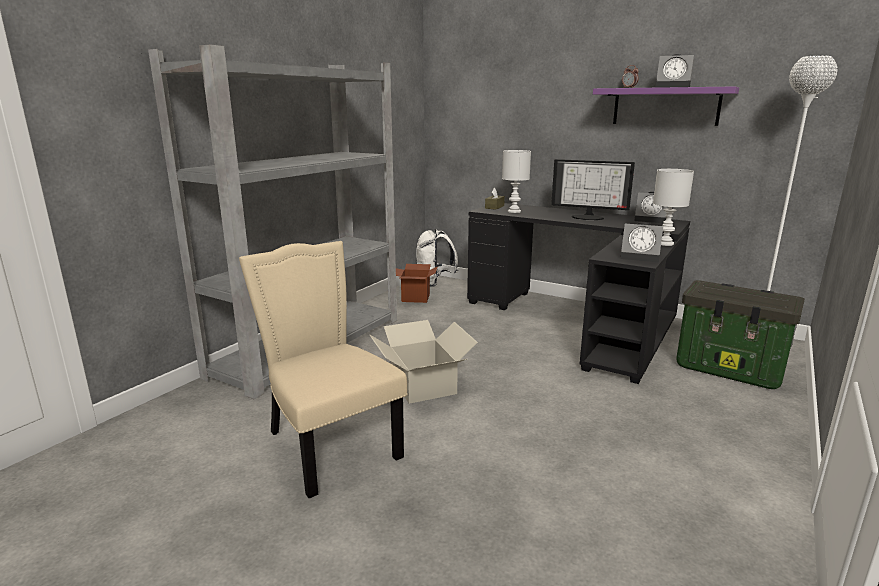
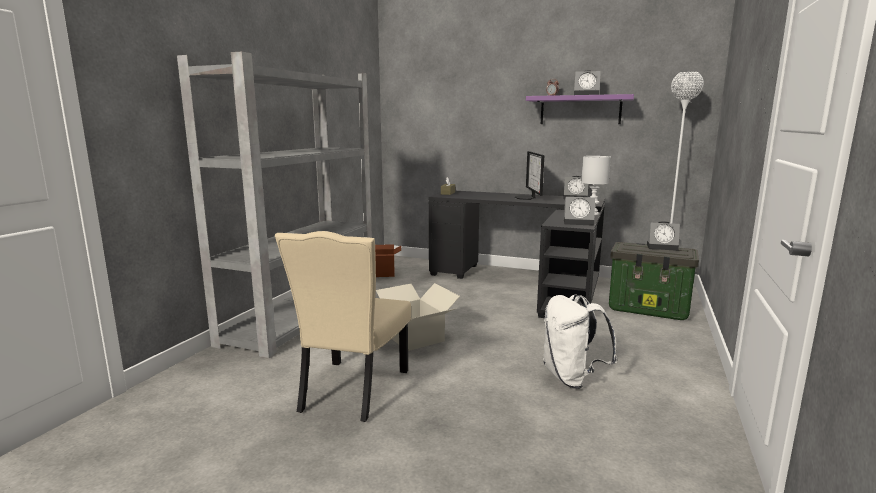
camera: 10 degrees left, 5 degrees down
(331, 448) = (353, 388): beige chair -> beige chair turned 120 degrees counterclockwise
(434, 283) = (395, 261): white backpack -> white backpack (572, 378)
(514, 211) = (466, 196): white table lamp -> none
(588, 217) = (527, 197): monitor -> monitor turned 75 degrees clockwise
(755, 292) = (662, 247): none -> alarm clock

